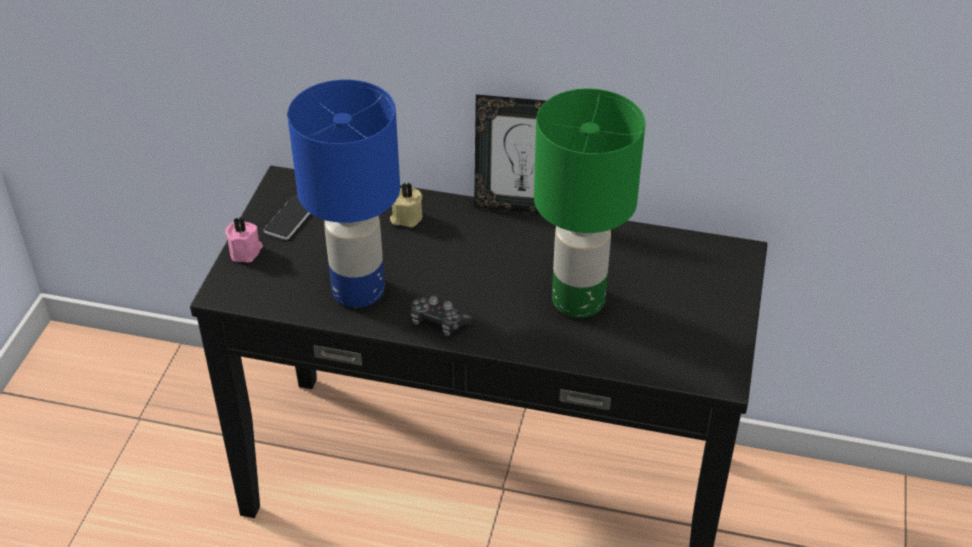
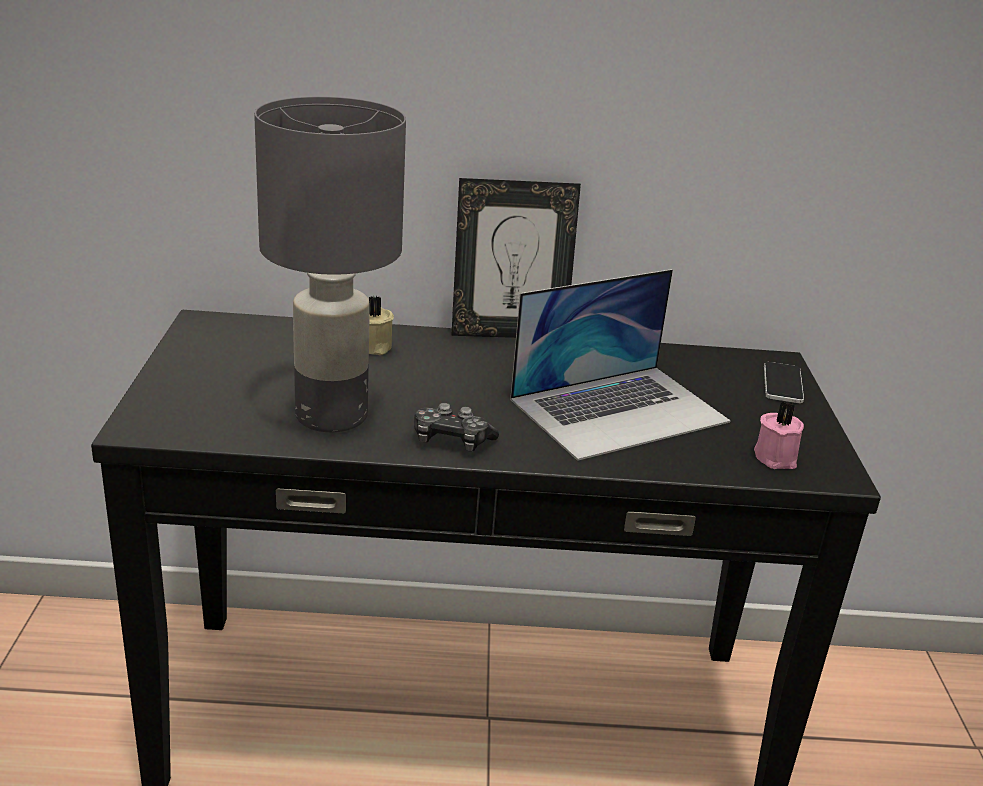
camera: 15 degrees left, 15 degrees down
(246, 251) = (166, 386): pink candle -> pink candle (776, 457)
(290, 219) = (219, 353): phone -> phone (782, 384)
(358, 291) = (331, 417): blue table lamp -> grey table lamp
(579, 300) = (619, 410): green table lamp -> laptop

